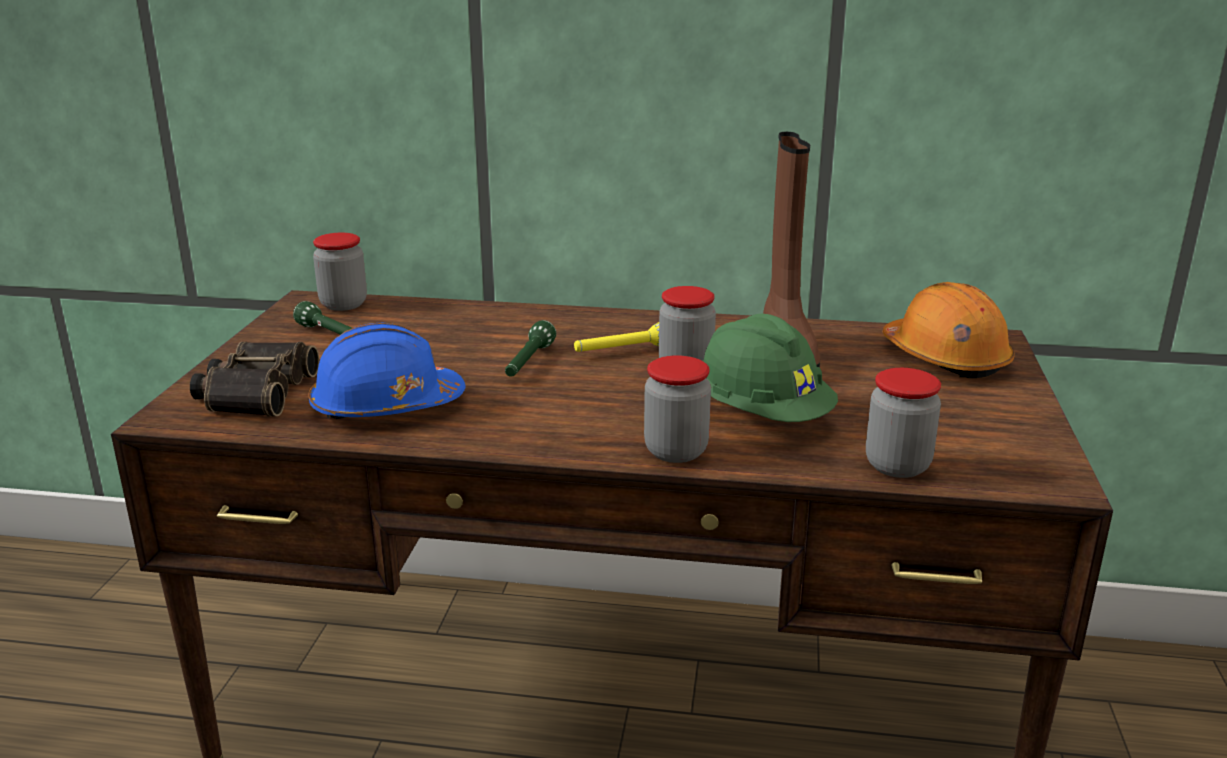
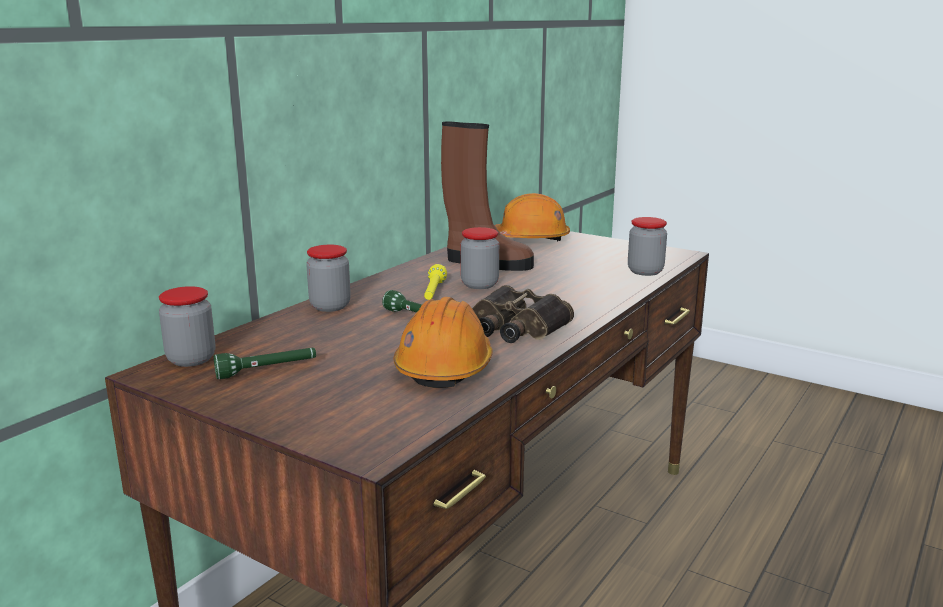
camera: 65 degrees left, 5 degrees down
(255, 392) = (357, 411): binoculars -> binoculars (515, 327)
(386, 406) = (445, 367): blue hard hat -> orange hard hat
(676, 451) = (593, 306): jar -> jar (330, 306)
(761, 415) = (564, 282): green hard hat -> none

